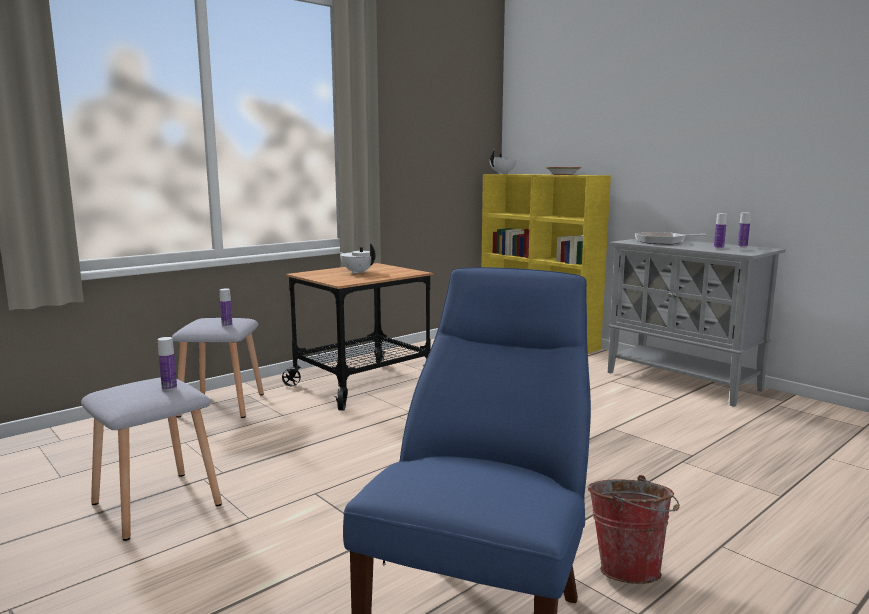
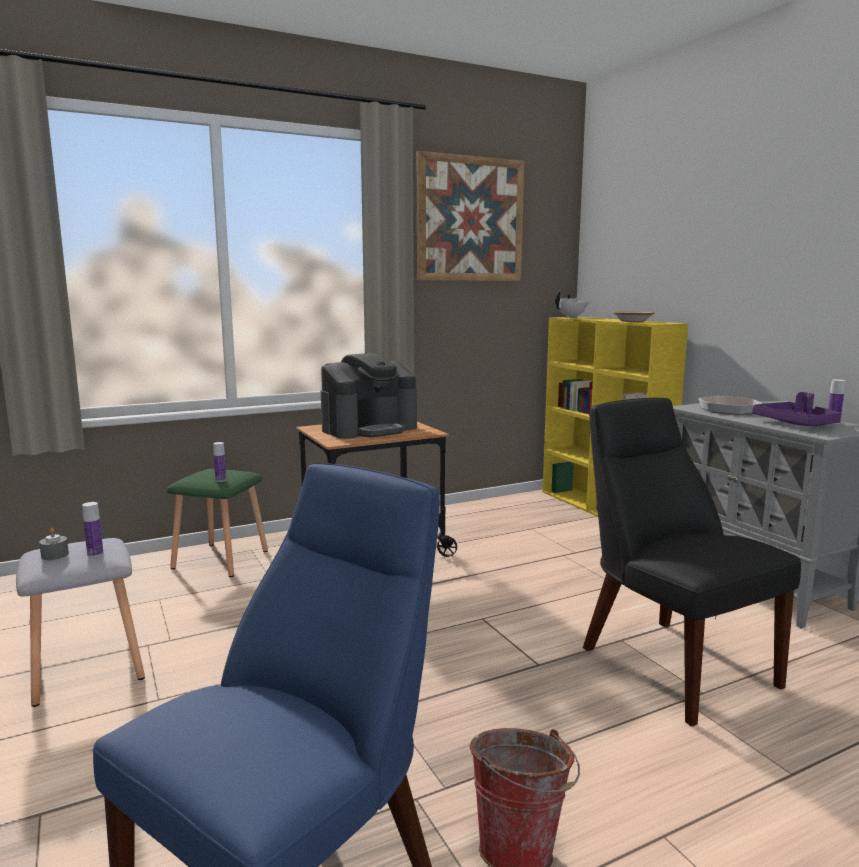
camera: 15 degrees right, 0 degrees up
(128, 392) = (55, 555): none -> grey candle
(221, 404) = (221, 559): grey stool -> green stool
(358, 272) = (369, 429): white teapot -> coffee machine
(419, 84) = (470, 219): none -> picture
(657, 439) = (670, 662): none -> black chair
(718, 248) = (796, 424): bottle -> purple tray

